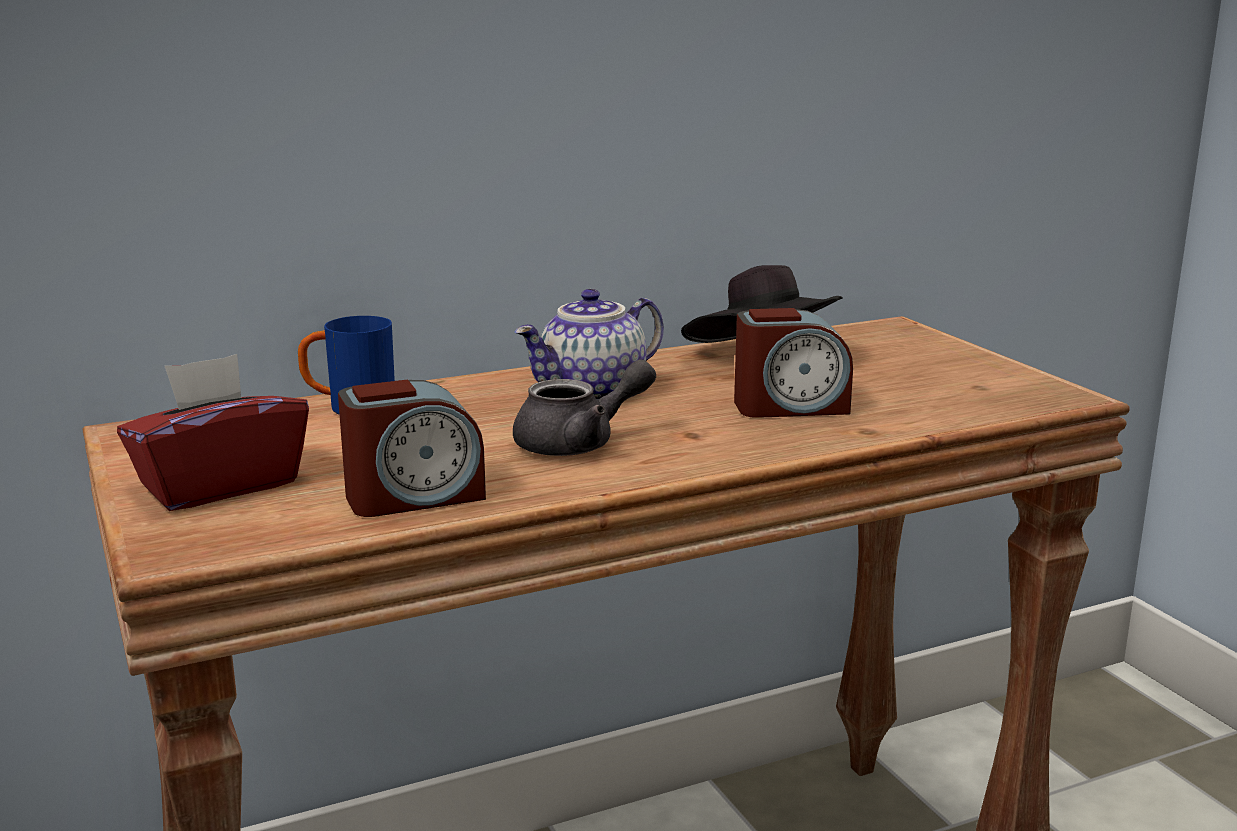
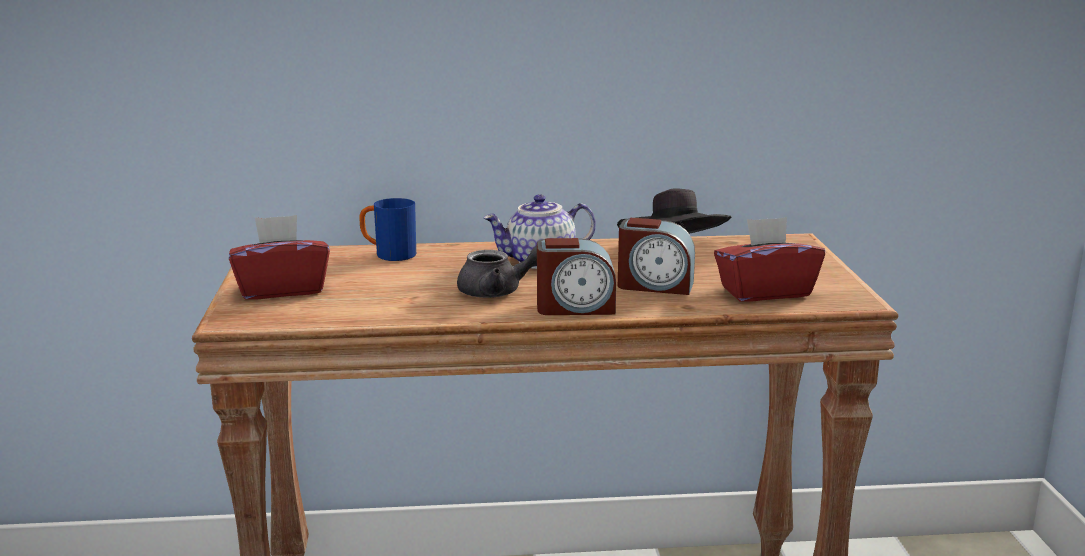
camera: 20 degrees right, 0 degrees up
(414, 497) = (376, 309): alarm clock -> alarm clock (575, 307)
(941, 397) = (765, 292): none -> red tissue box

